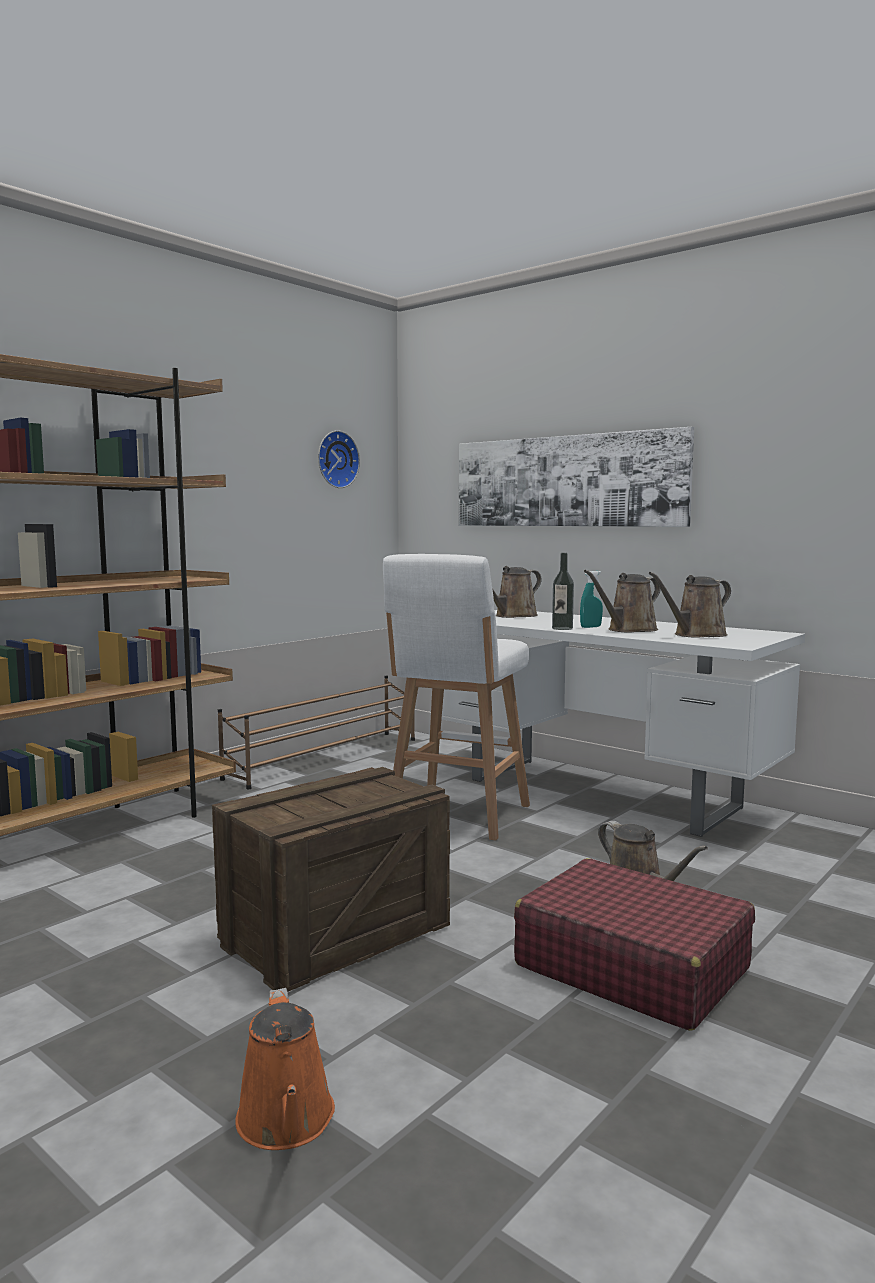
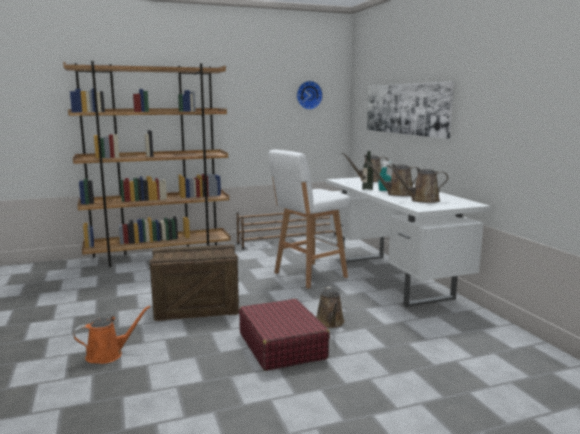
camera: 30 degrees right, 5 degrees up
(286, 1123) = (108, 354): orange watering can -> orange watering can turned 135 degrees counterclockwise

